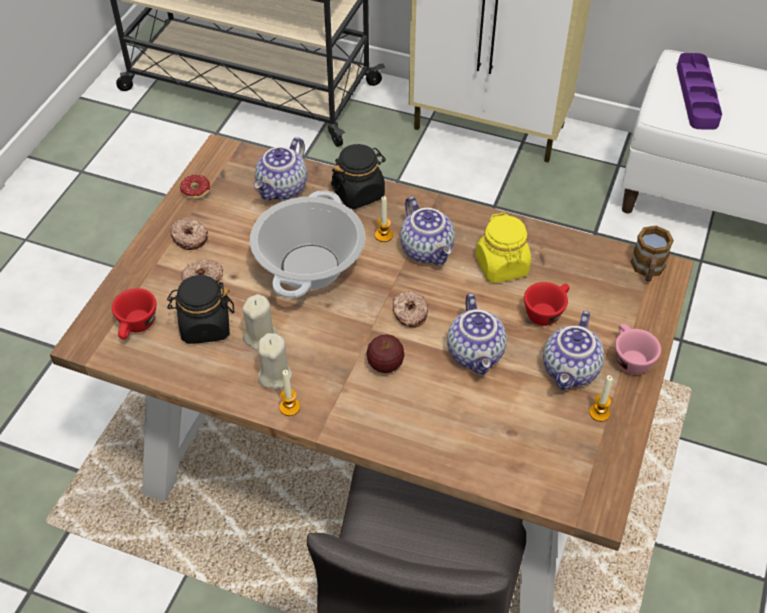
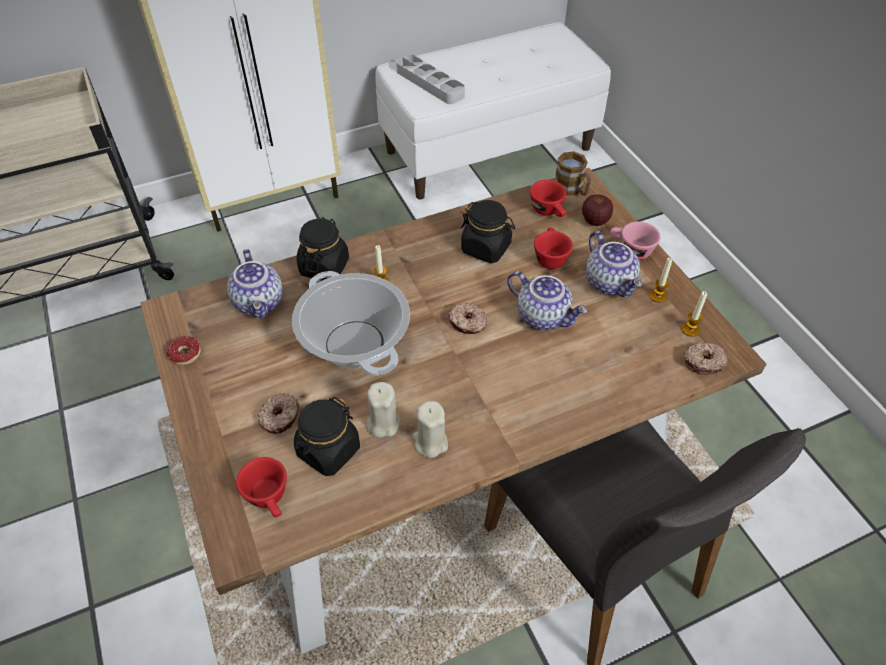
camera: 45 degrees left, 0 degrees up
(190, 238) = (227, 393): donut -> donut (703, 361)
(289, 407) = (471, 456): candle -> candle (690, 329)
(385, 365) = (496, 371): apple -> apple (594, 221)
(428, 250) = (425, 271): teapot -> none
(502, 266) = (486, 248): yellow jar -> black jar
(599, 274) = (549, 211): none -> red cup
(697, 95) = (430, 83): purple tray -> grey tray

